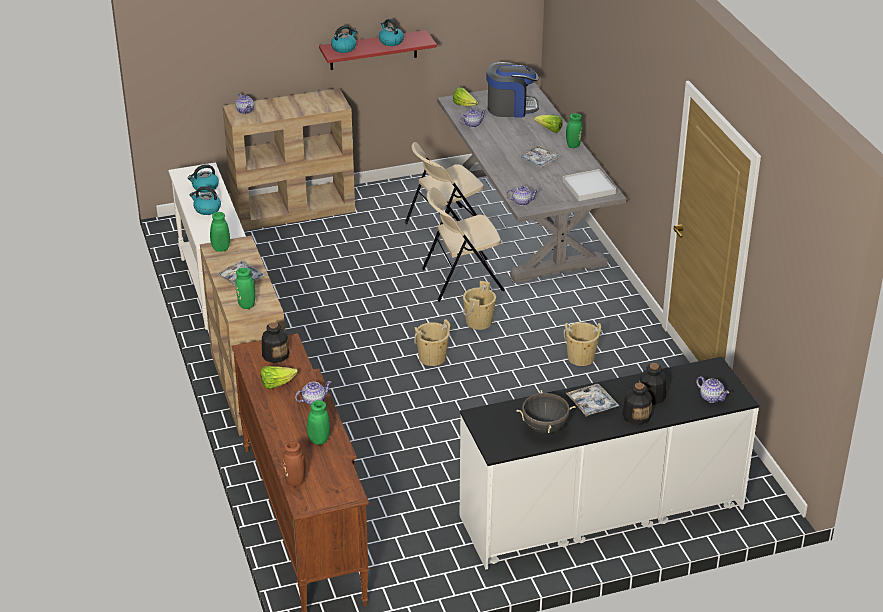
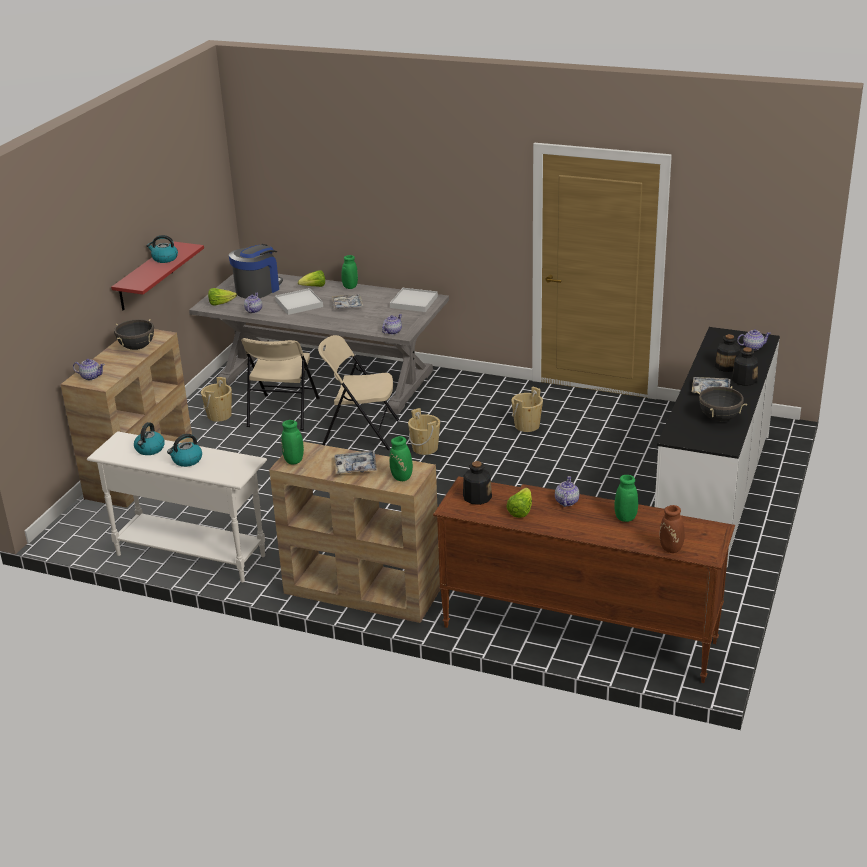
camera: 50 degrees left, 5 degrees down
(308, 105) = (137, 347): none -> black cooking pot
(344, 48) = (137, 278): kettle -> none
(432, 358) = (442, 486): beige bucket -> beige bucket (219, 415)
(462, 279) = (361, 433): beige chair -> beige chair turned 75 degrees clockwise
(511, 138) = (299, 304): none -> white tray

